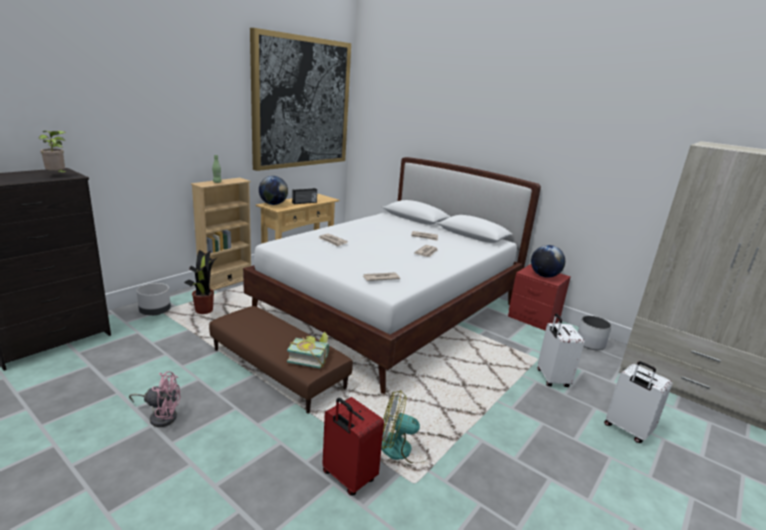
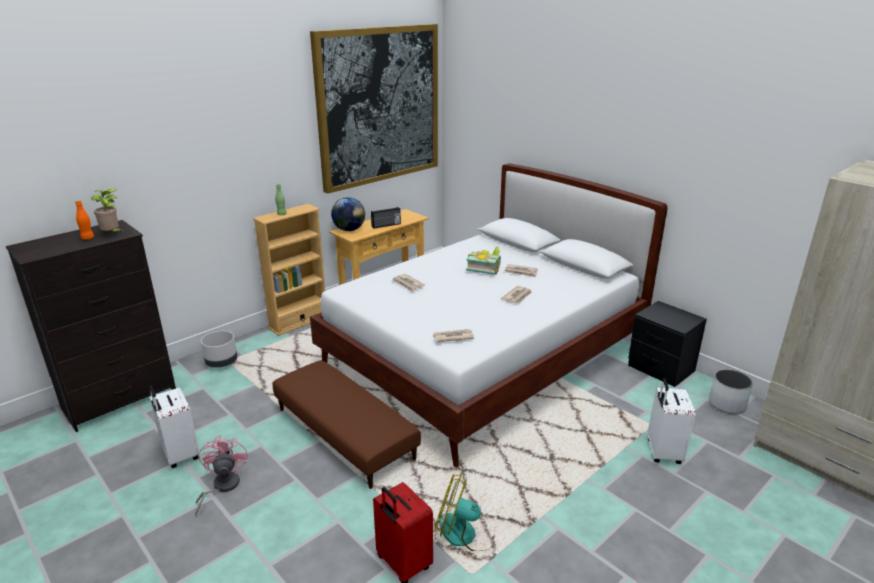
camera: 10 degrees right, 5 degrees up
(31, 176) = (87, 238): none -> orange bottle
(161, 416) = (221, 487): pink fan -> pink fan turned 105 degrees counterclockwise
(204, 310) = (273, 360): potted plant -> none
(309, 358) = (372, 428): book -> book (484, 268)
(533, 318) = (661, 368): red nightstand -> black nightstand
(544, 276) = (671, 319): globe -> none
(627, 430) = (739, 521): white suitcase -> white suitcase (180, 455)

